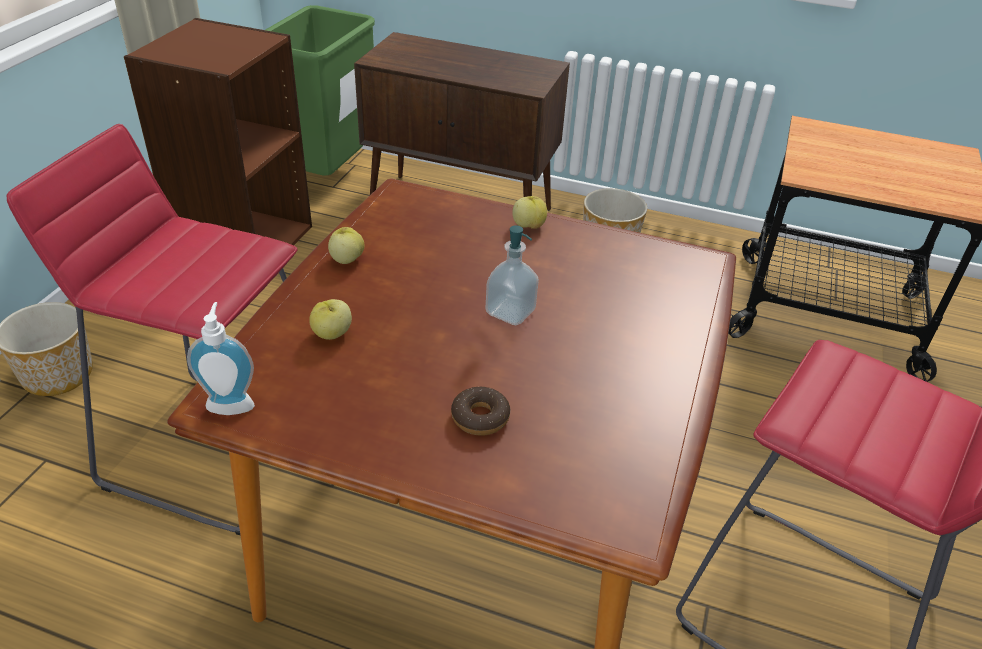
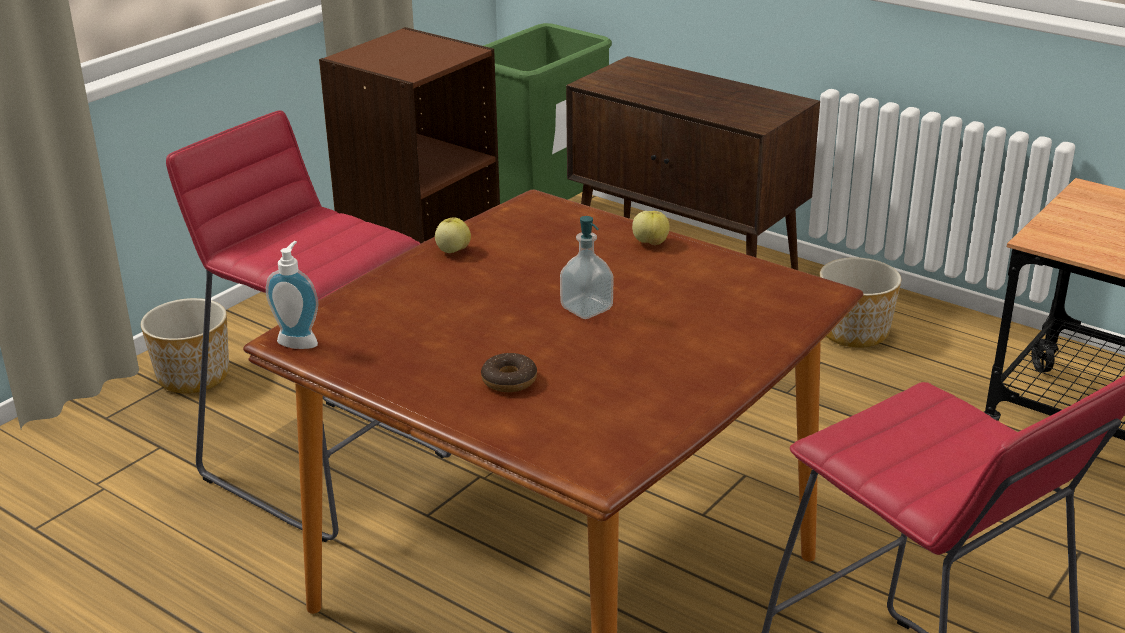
camera: 20 degrees right, 10 degrees down
(332, 334) = (409, 305): apple -> none

